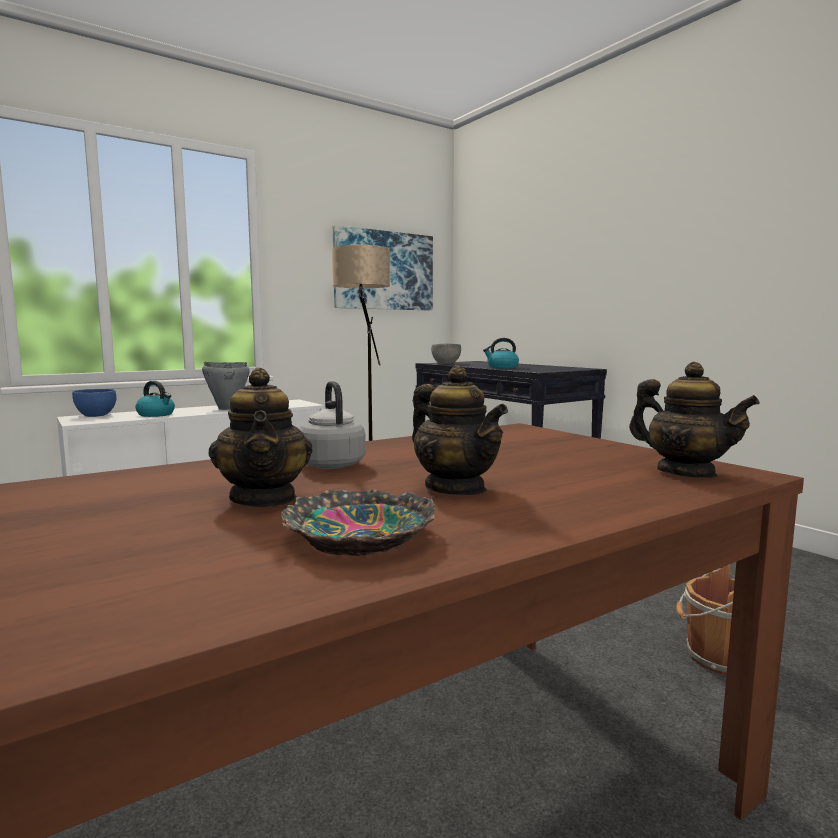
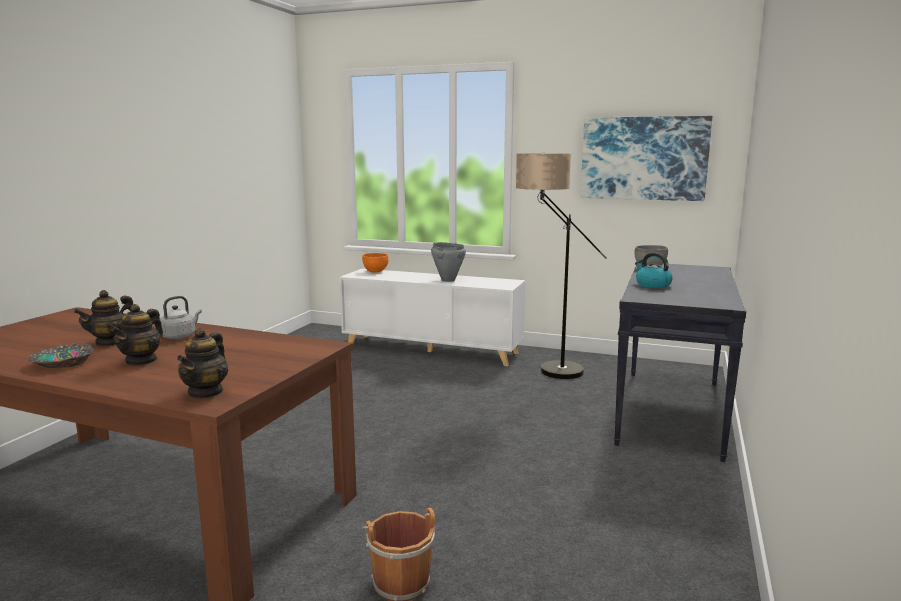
camera: 55 degrees right, 5 degrees up
(96, 415) = (375, 271): blue bowl -> orange bowl
(156, 414) = (399, 277): kettle -> none

